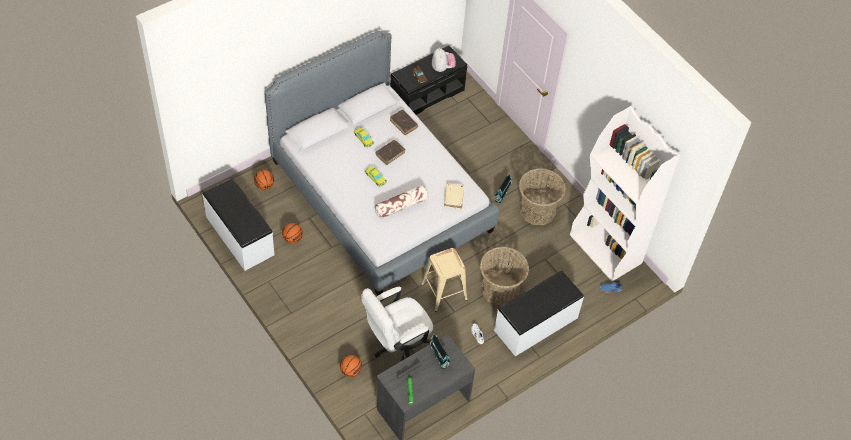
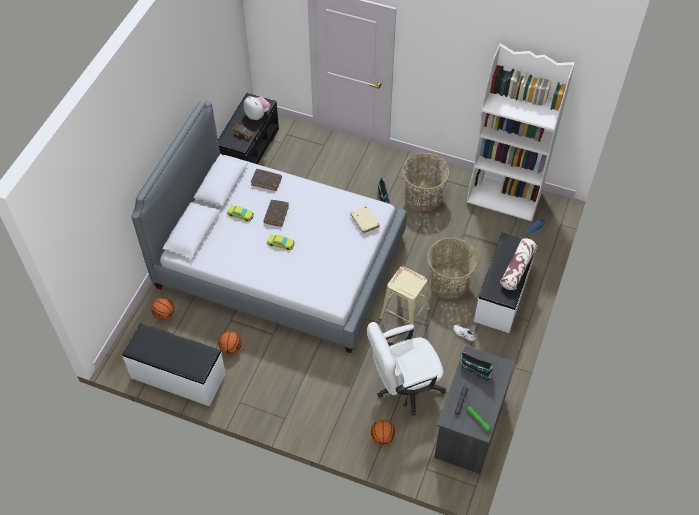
camera: 30 degrees left, 0 degrees up
(397, 345) = (403, 387): white office chair -> white office chair turned 45 degrees clockwise
(401, 206) = (325, 256): pillow -> pillow (517, 268)

